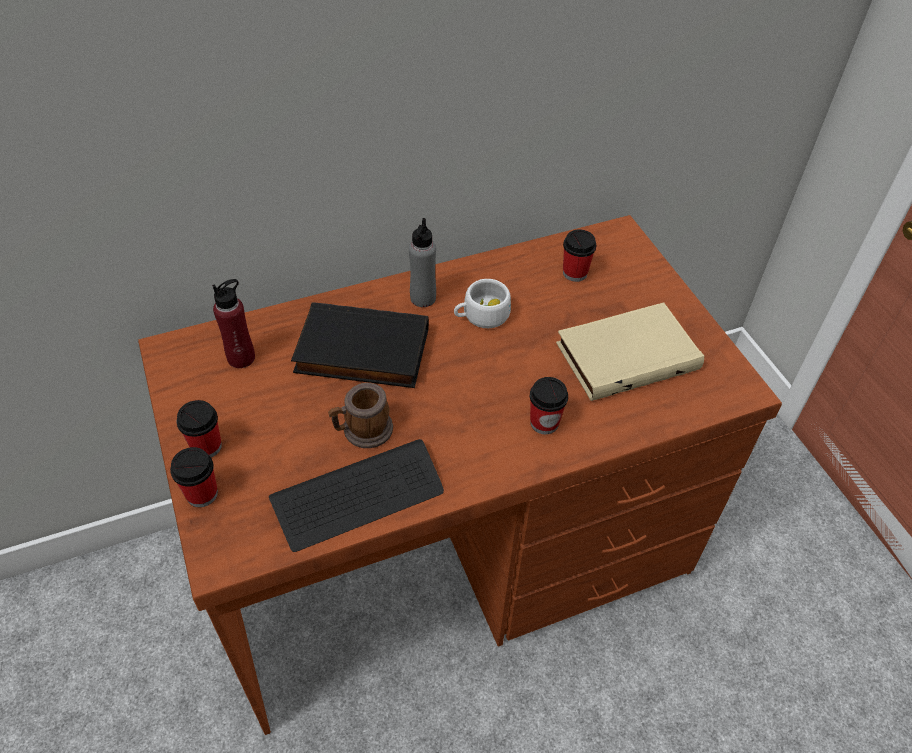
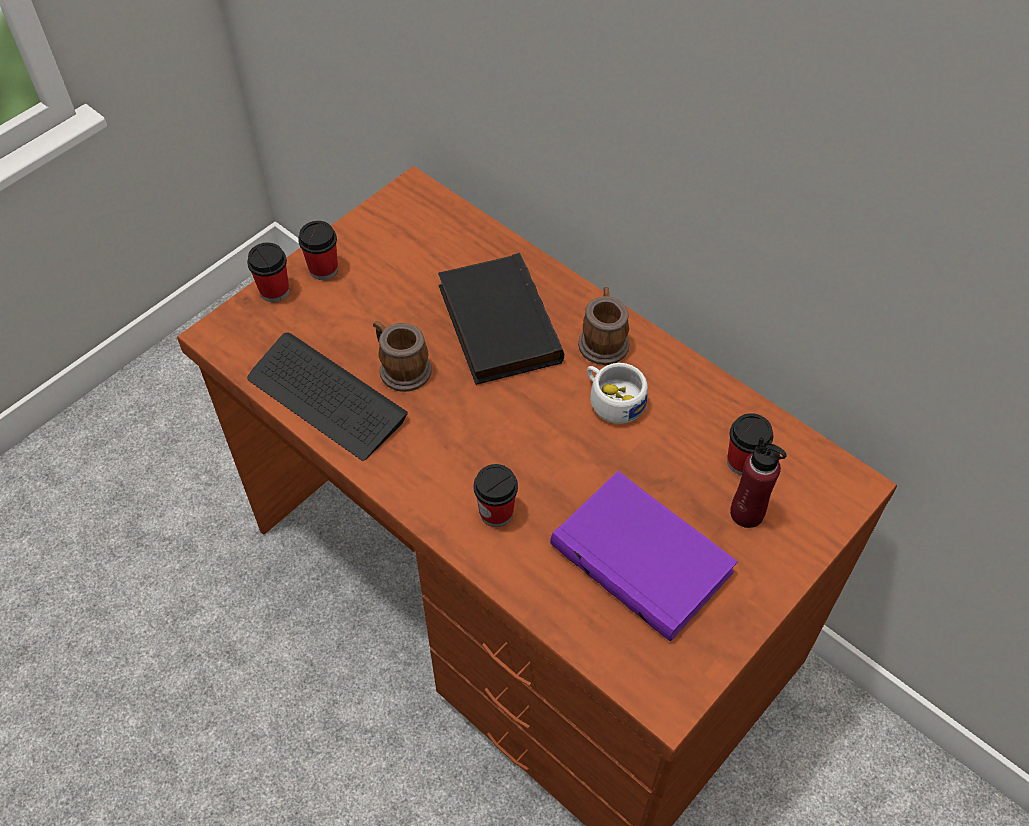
camera: 65 degrees right, 5 degrees up
(241, 358) = (434, 242): red bottle -> red bottle (747, 513)
(423, 298) = (603, 340): grey bottle -> mug
(626, 354) = (645, 557): beige book -> purple book

